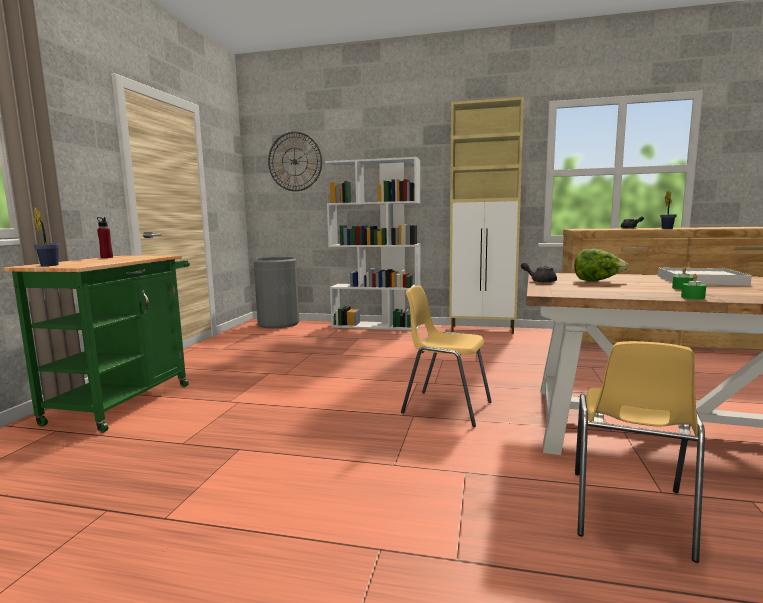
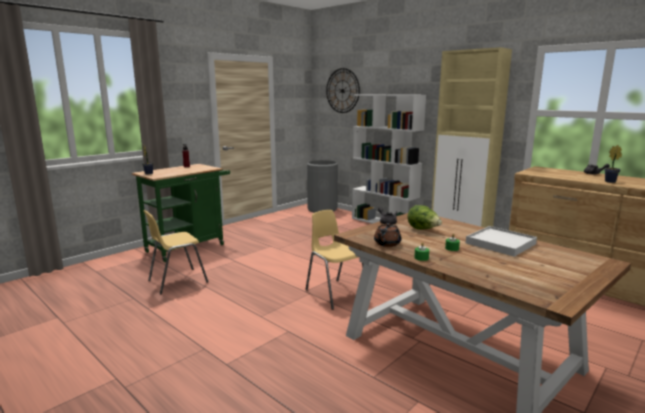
camera: 30 degrees right, 5 degrees up
(613, 294) = (386, 244): none -> brown teapot
(628, 513) = (335, 378): yellow chair -> yellow chair (177, 281)

